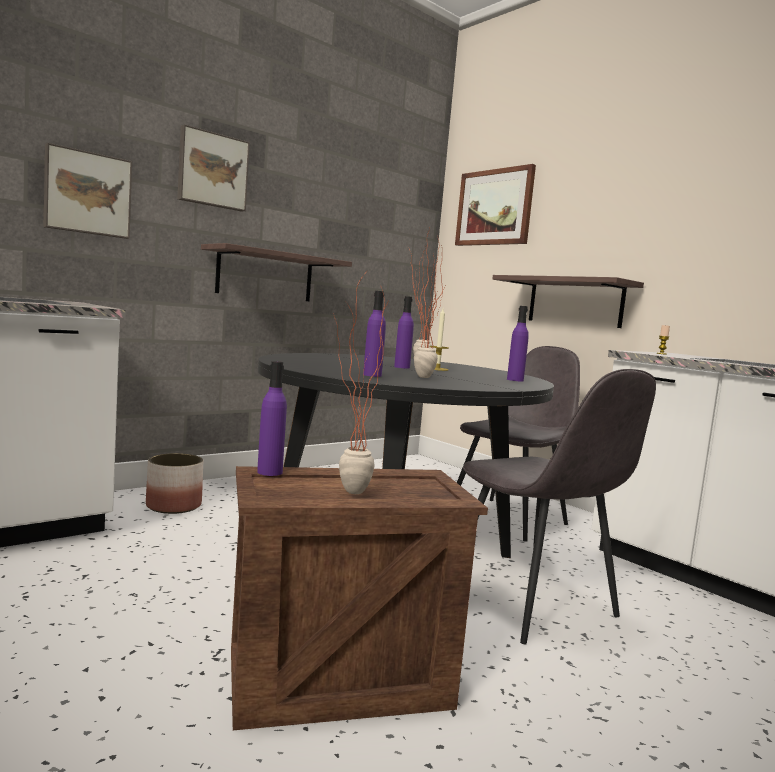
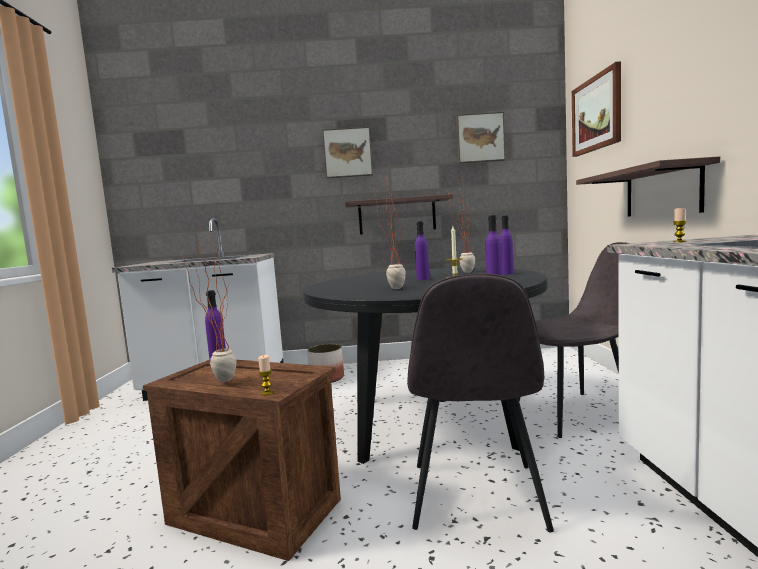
camera: 40 degrees right, 0 degrees up
(87, 193) = (273, 188): picture -> picture (480, 138)
(372, 375) = (352, 290): purple bottle -> purple bottle (506, 273)
(451, 501) = (267, 393): none -> candle

